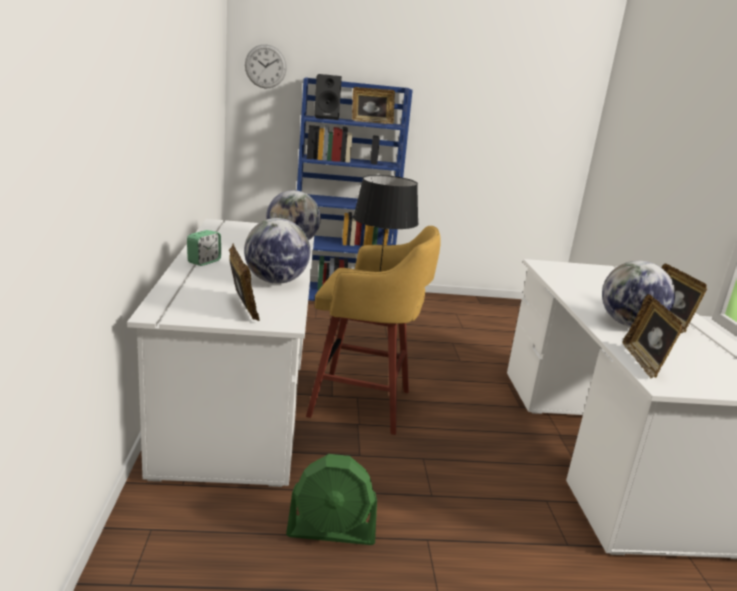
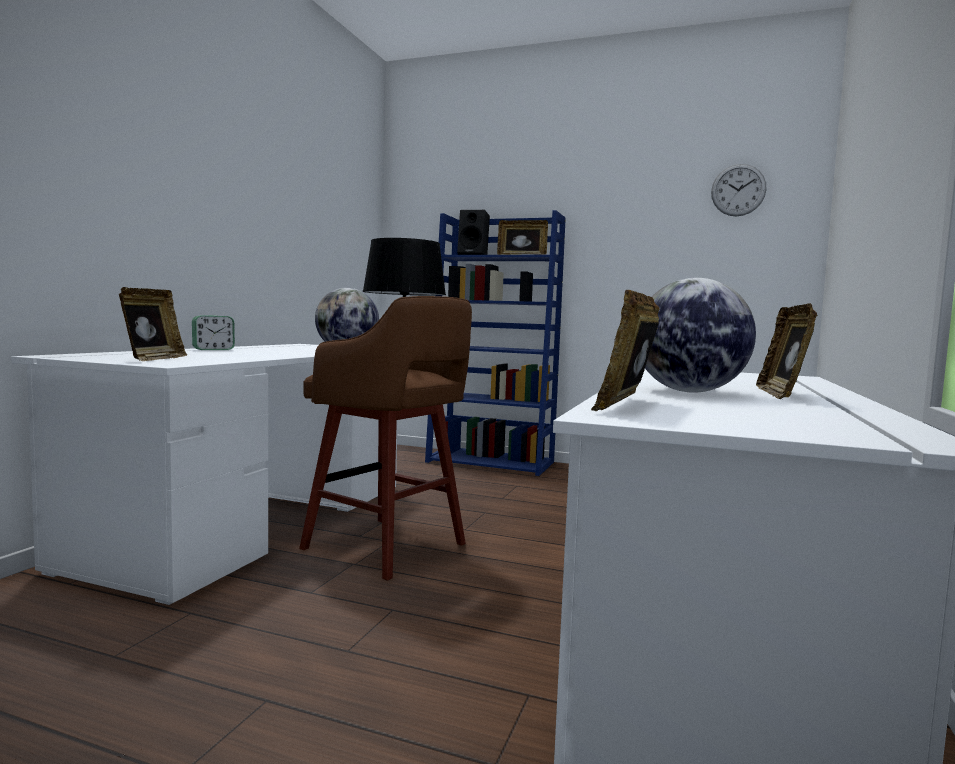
camera: 25 degrees right, 15 degrees down
(265, 66) = (418, 214): wall clock -> wall clock (738, 190)
(275, 281) = (250, 356): globe -> none
(332, 531) = (154, 660): green fan -> none
(364, 404) = (388, 548): yellow stool -> brown stool

